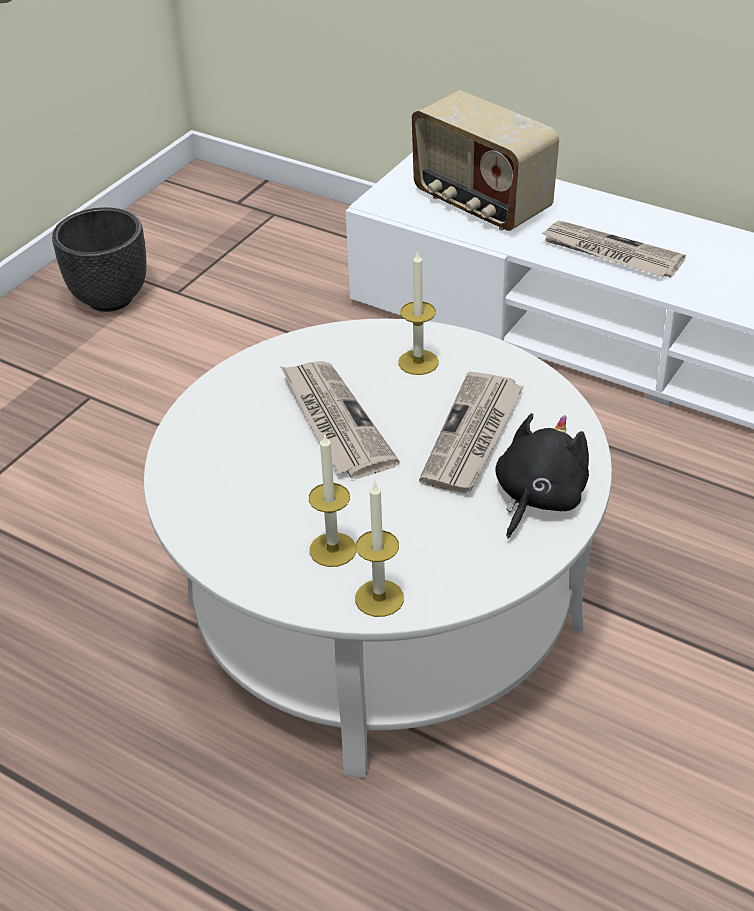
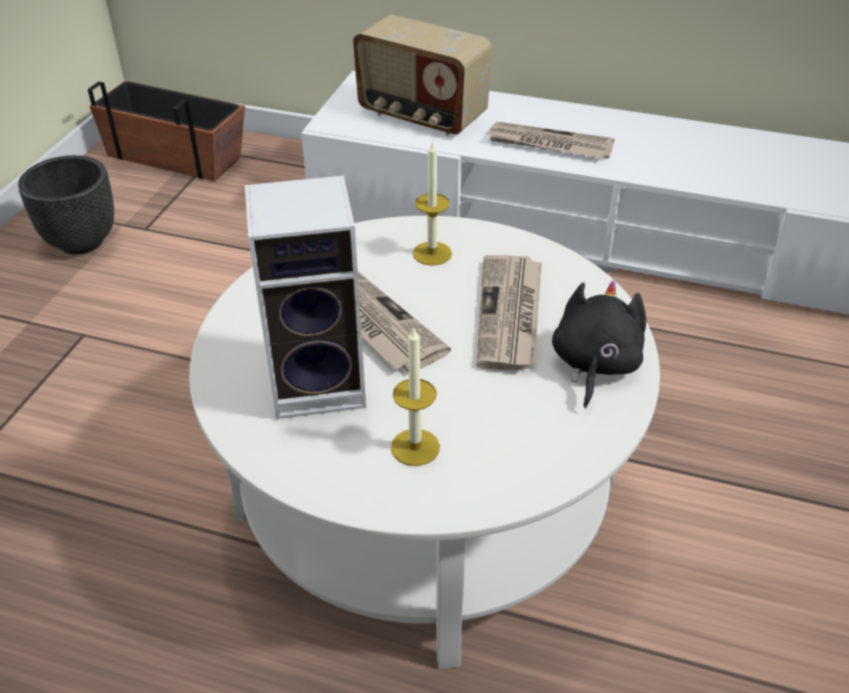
camera: 15 degrees left, 0 degrees up
(228, 214) = (175, 156): none -> planter
(266, 476) = (321, 383): none -> speaker
(379, 598) = (480, 490): candle -> none

